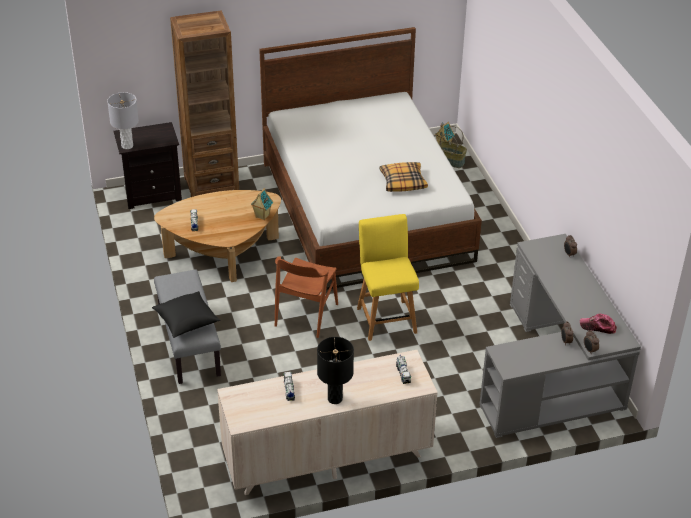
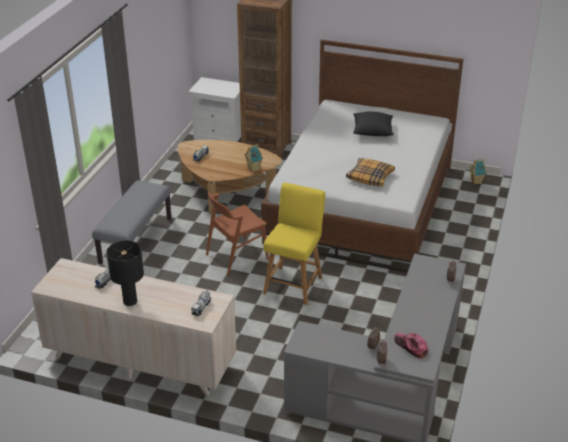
camera: 35 degrees right, 5 degrees down
(127, 146) = (198, 88): grey table lamp -> none
(152, 194) = (220, 138): black nightstand -> white nightstand
(187, 322) = (119, 216): black pillow -> black pillow (372, 132)
(451, 161) = (471, 194): basket -> none

